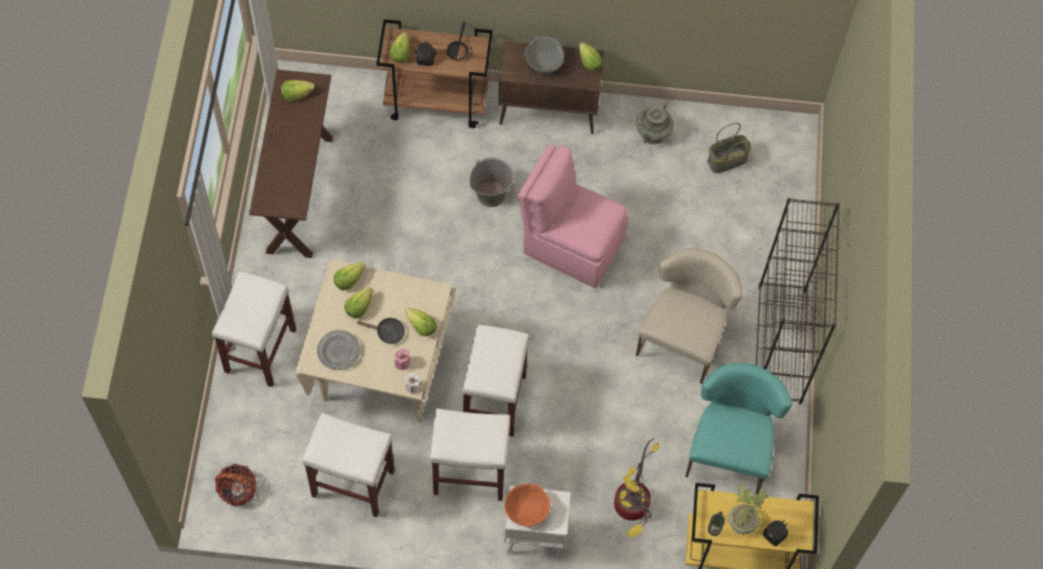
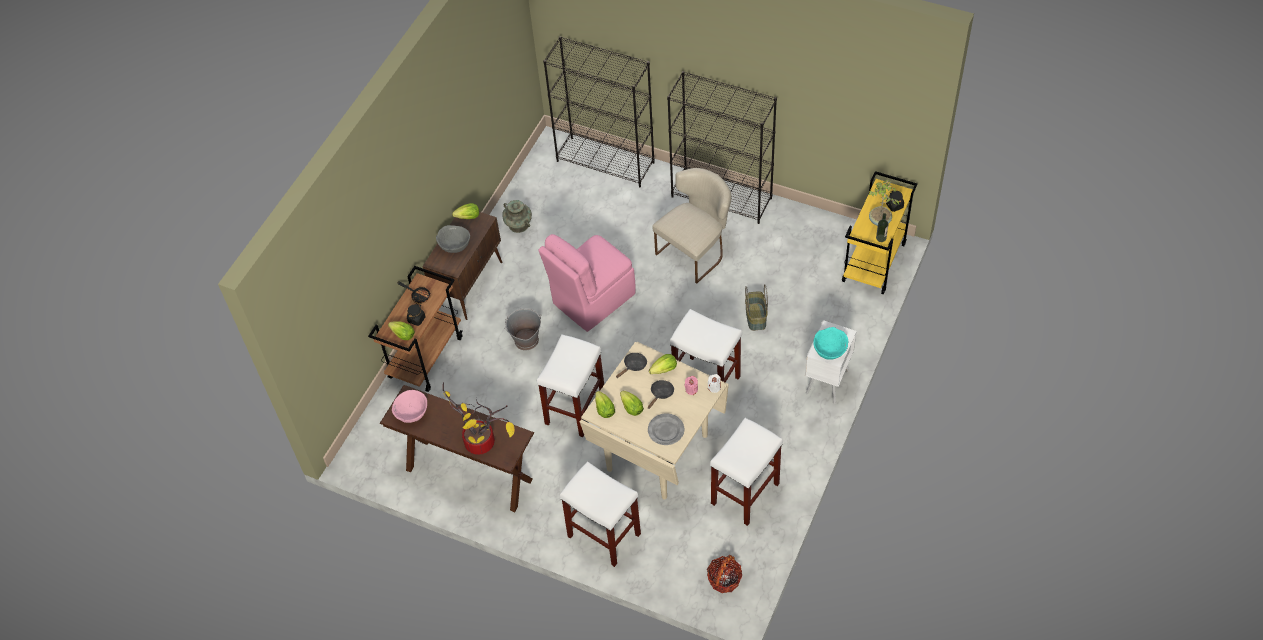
camera: 65 degrees left, 10 degrees down
(296, 94) = (411, 413): lettuce -> pink bowl
(417, 293) = (633, 366): none -> black frying pan
(471, 472) = (761, 411): white stool -> white stool (575, 408)
(527, 510) = (830, 350): orange bowl -> turquoise bowl
(633, 507) = (820, 315): potted plant -> potted plant (482, 441)
(683, 338) = (695, 251): beige chair -> beige chair turned 90 degrees clockwise
(727, 161) = (561, 187): basket -> basket (756, 317)
(729, 449) = (793, 248): turquoise chair -> none
(786, 197) = (606, 162): none -> black bookcase

